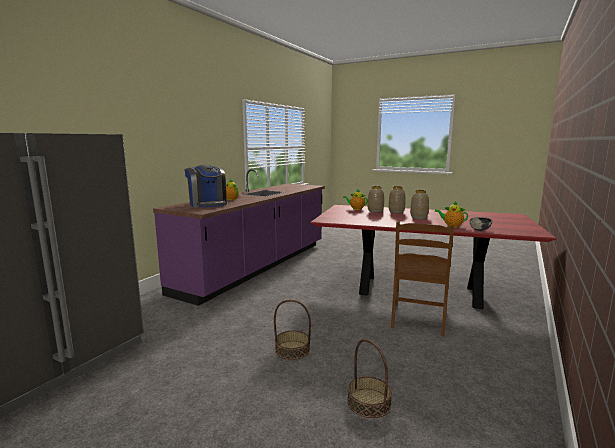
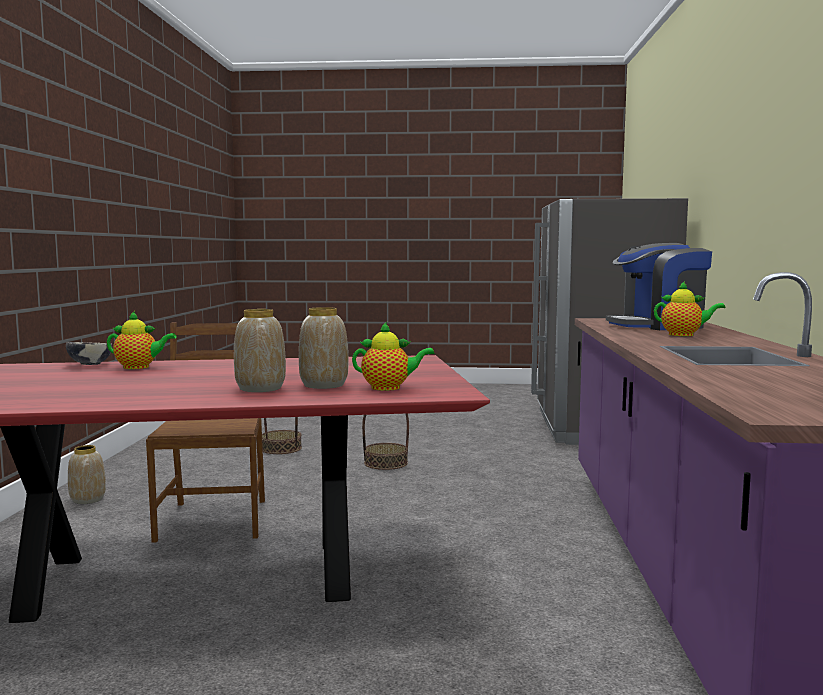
camera: 155 degrees right, 5 degrees down
(207, 204) = (658, 326): coffee machine -> coffee machine turned 45 degrees counterclockwise
(419, 217) = (200, 378): vase -> vase (87, 500)

